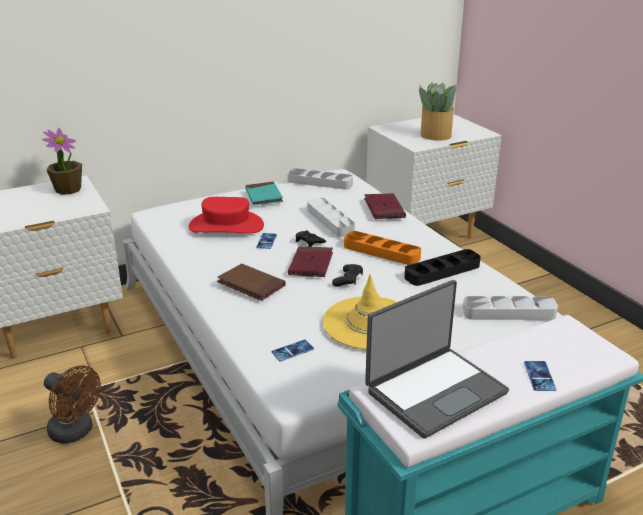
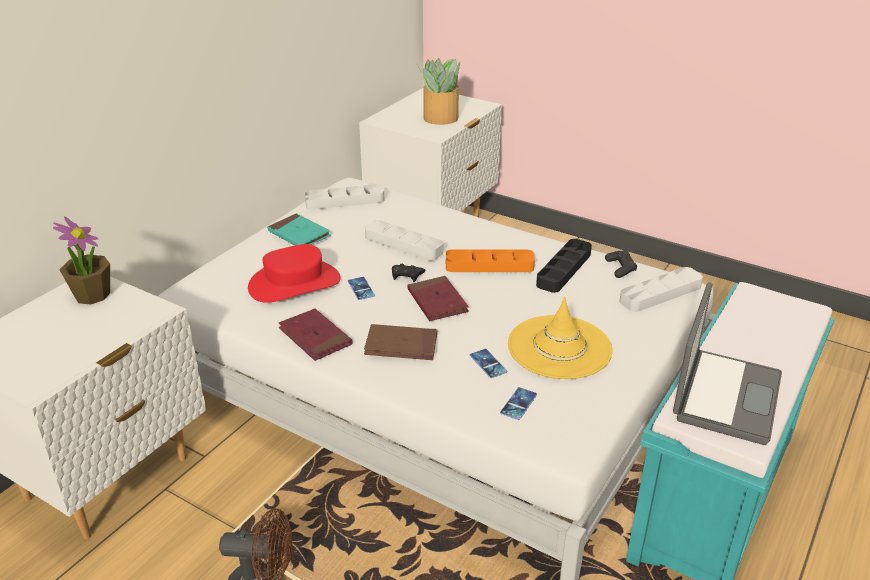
camera: 30 degrees left, 5 degrees up
(348, 280) = (492, 307): black game controller -> black game controller (620, 268)
(384, 209) = (442, 215): red book -> red book (315, 337)
(539, 376) = (782, 349): phone -> phone (488, 363)

